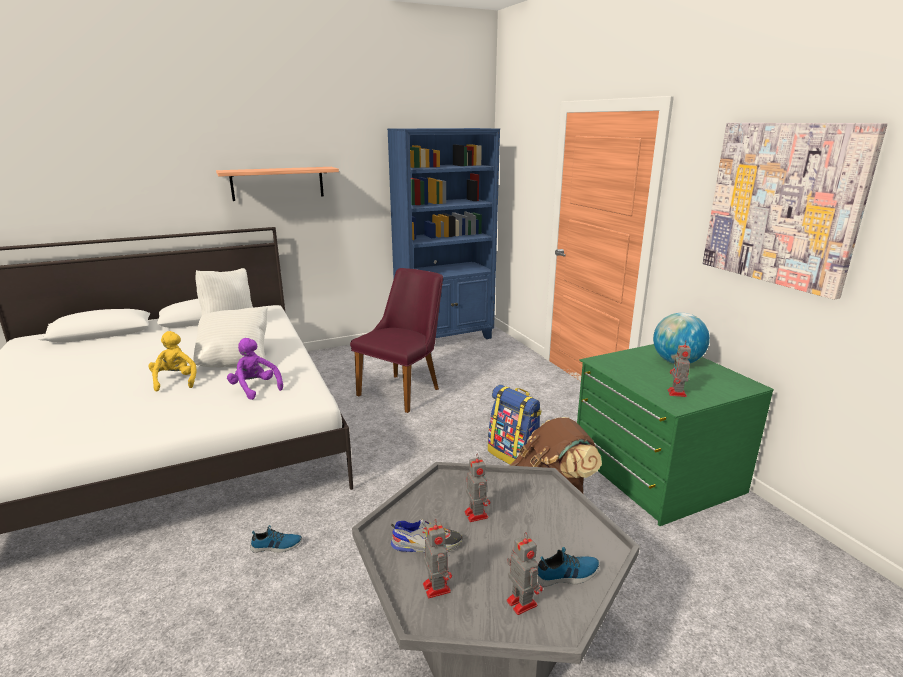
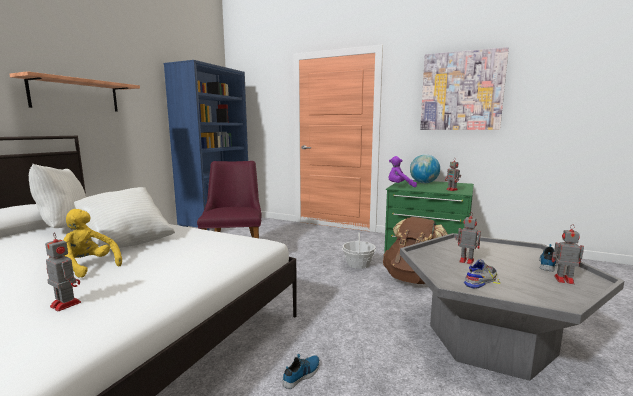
camera: 40 degrees left, 10 degrees down
(255, 388) = (194, 250): purple plush toy -> purple plush toy (400, 186)
(436, 586) = (527, 292): toy robot -> toy robot (65, 304)
(514, 455) = (358, 264): backpack -> basket

